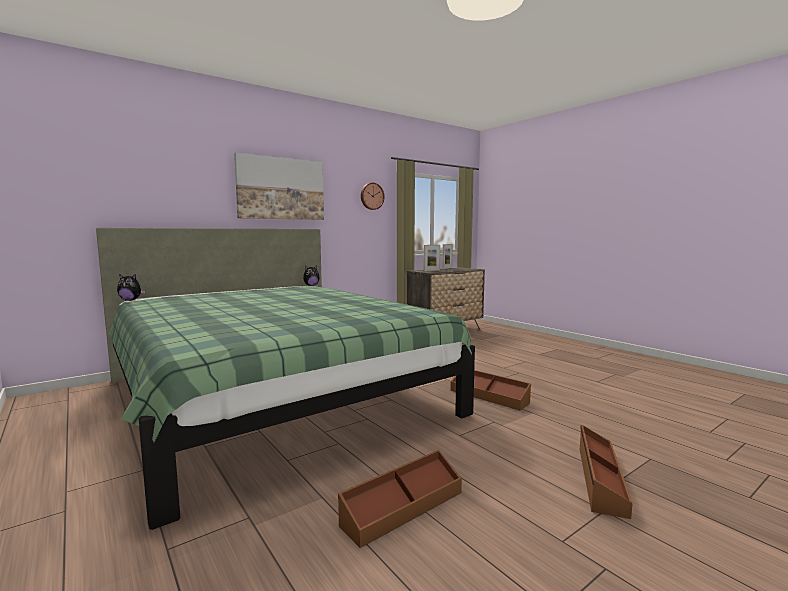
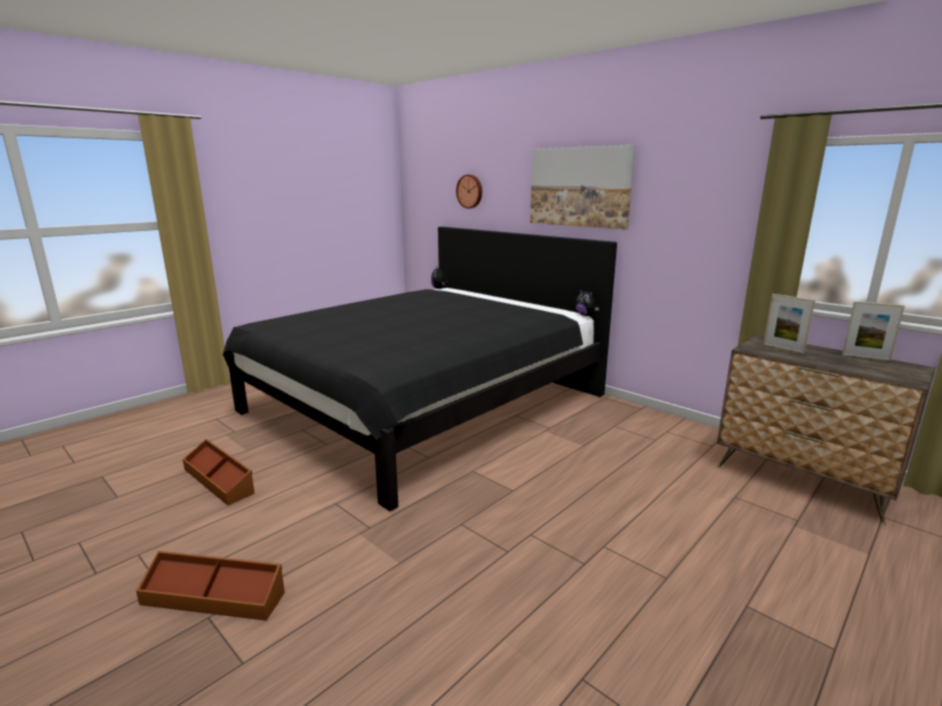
camera: 80 degrees right, 10 degrees up
(273, 397) = (423, 403): green bed -> black bed
(371, 196) = (721, 192): wall clock -> wall clock (470, 191)
(489, 396) = (454, 526): brown storage box -> none

